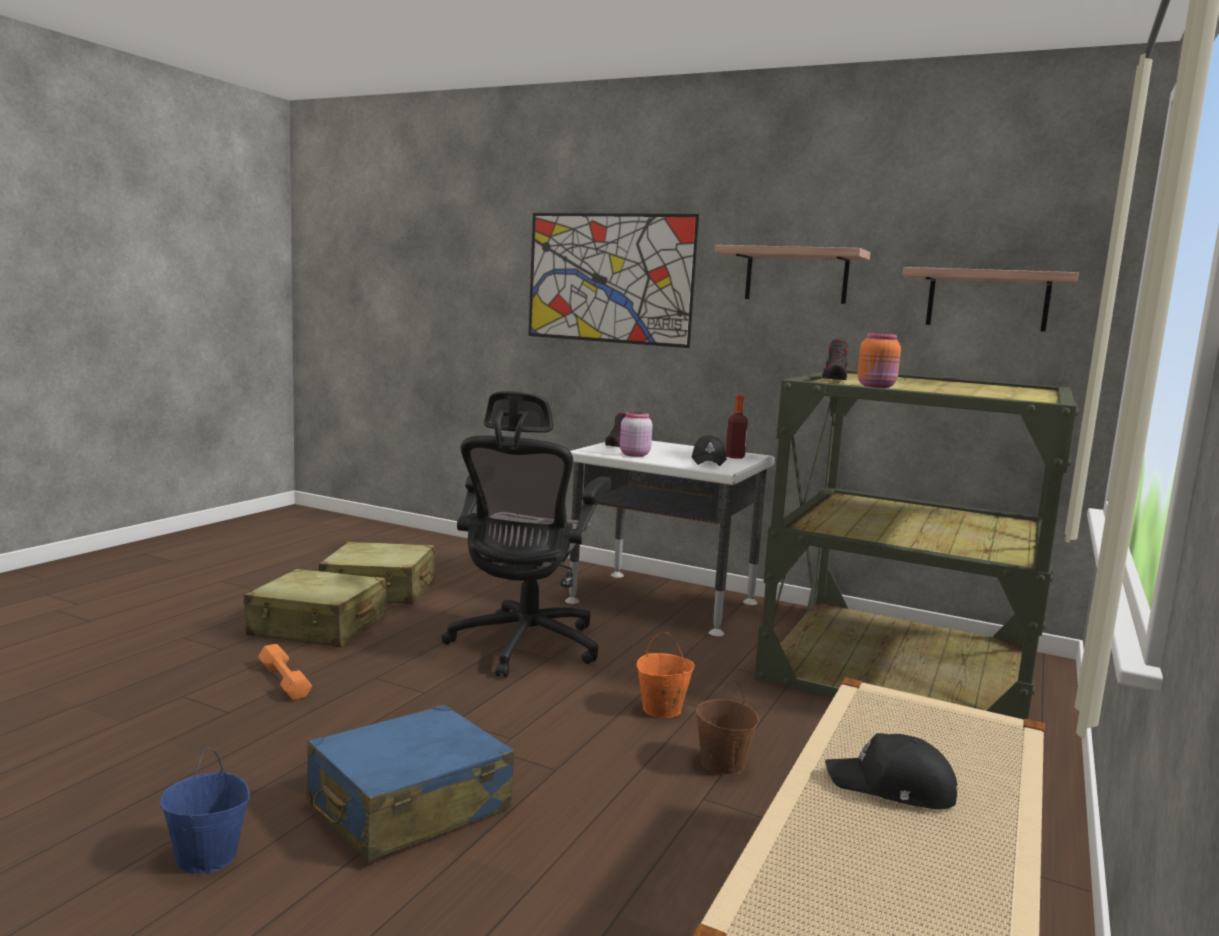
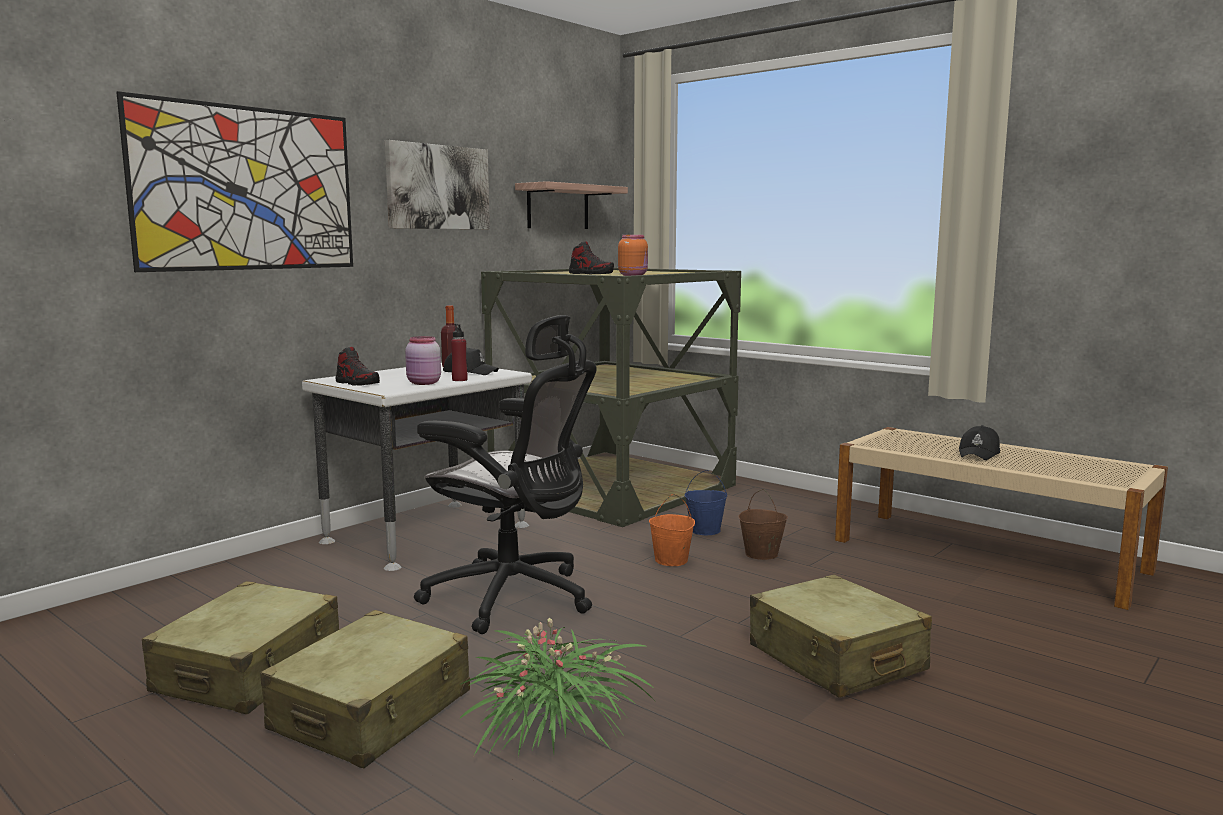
camera: 75 degrees left, 0 degrees up
(208, 857) = (934, 744): blue bucket -> blue bucket (705, 530)
(284, 680) = (552, 727): orange dumbbell -> potted plant
(408, 806) = (836, 659): blue suitcase -> beige suitcase
(661, 460) = (459, 380): none -> red bottle
(796, 275) = (438, 187): shelf -> picture

